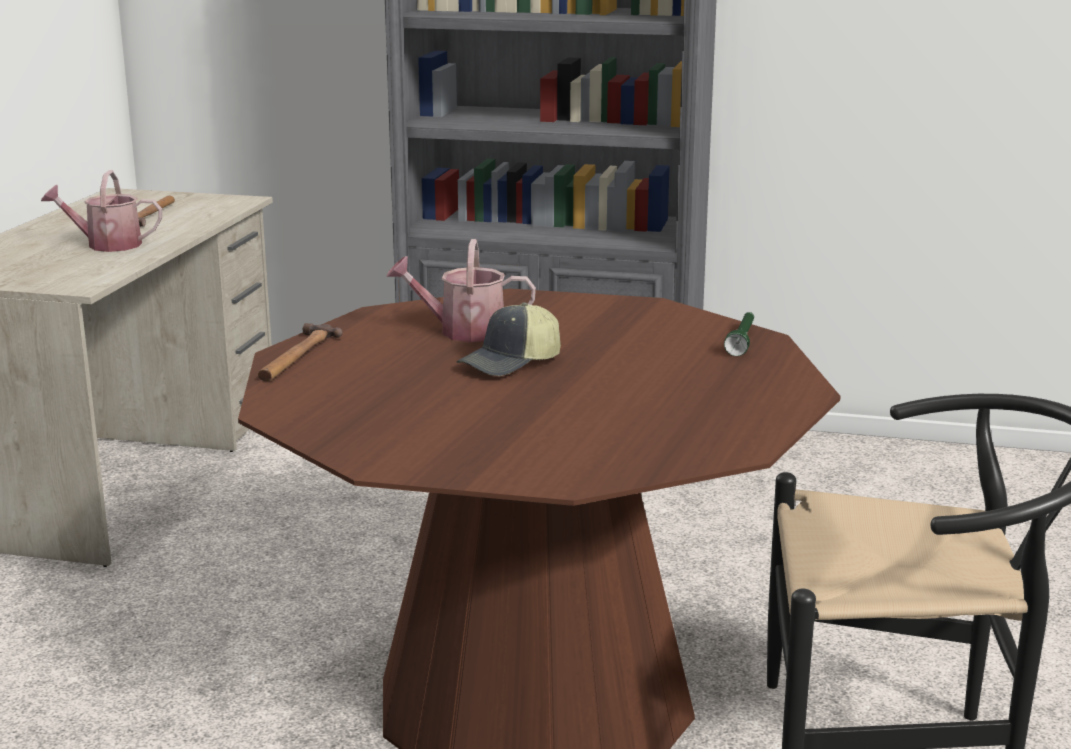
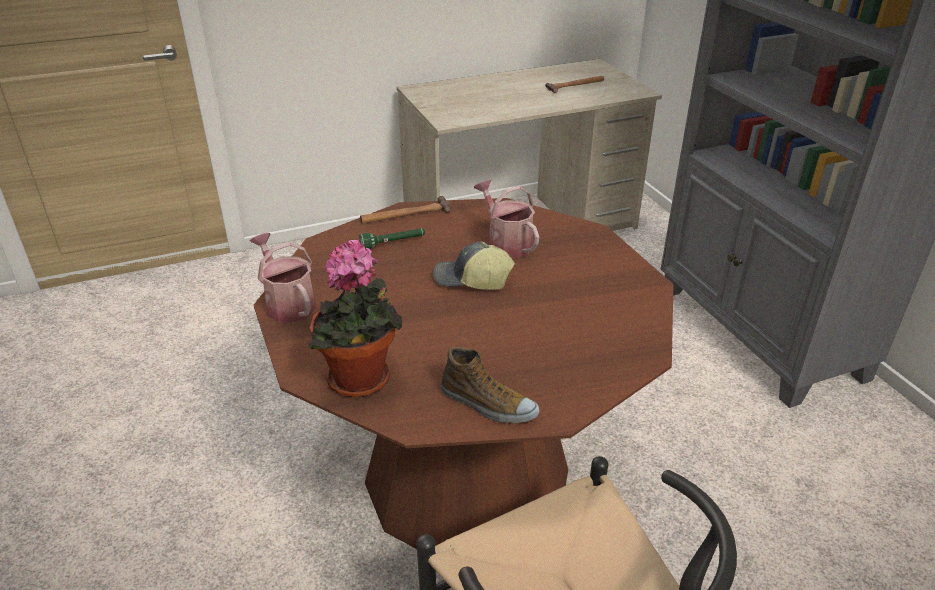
camera: 55 degrees right, 15 degrees up
(107, 245) = (513, 99): watering can -> watering can (287, 303)
(629, 457) = (362, 382): none -> potted plant
(742, 341) = (627, 349): green flashlight -> green flashlight (393, 243)
(750, 413) = (488, 404): none -> shoe

